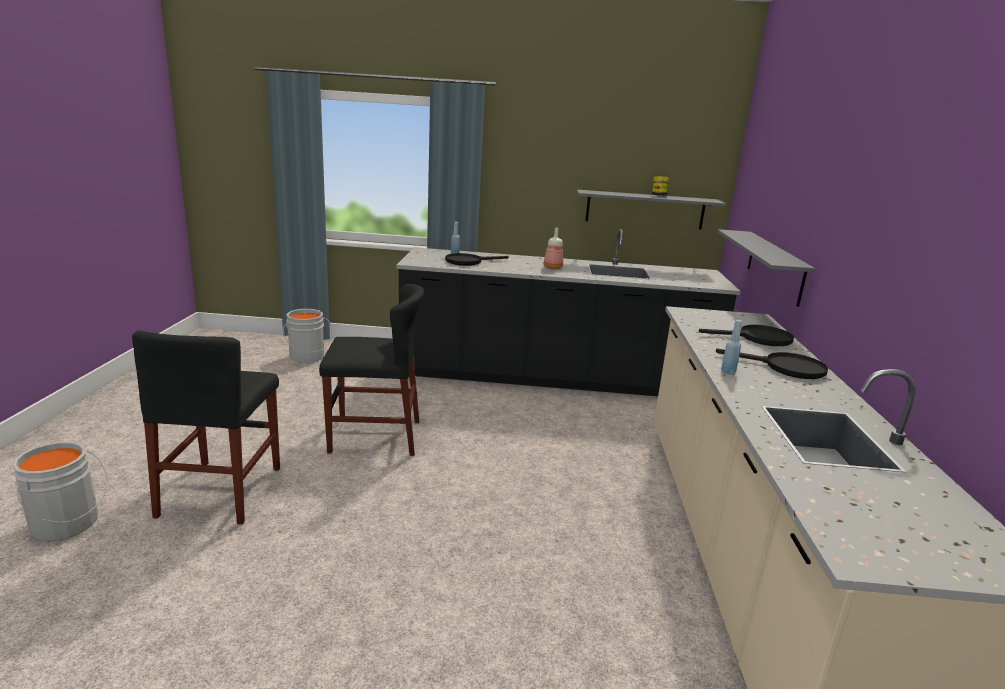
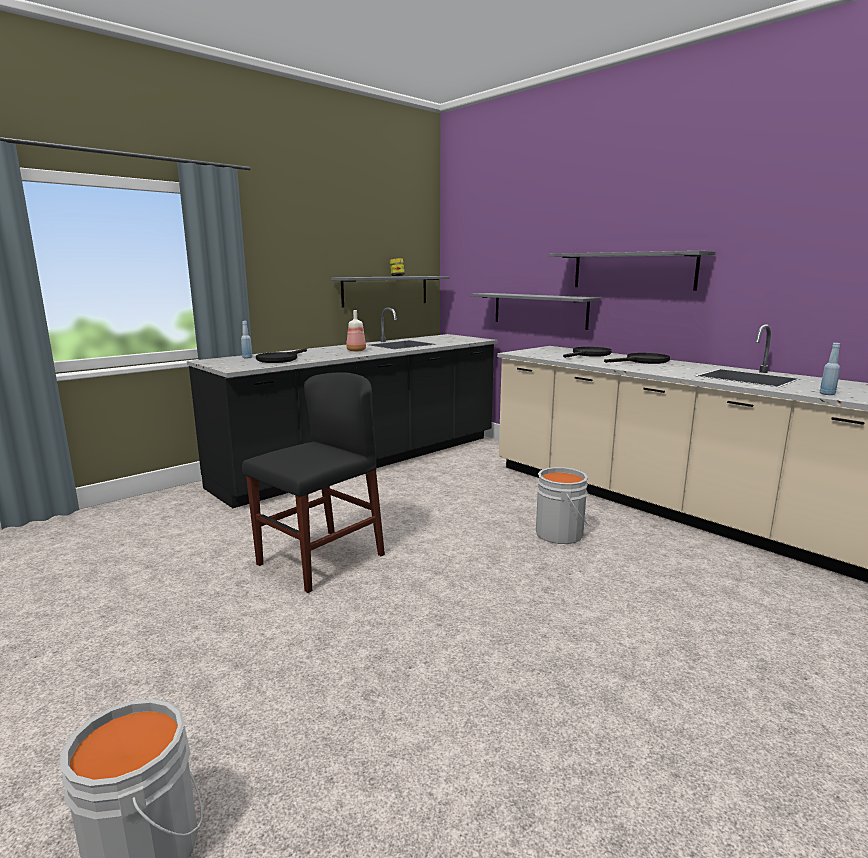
camera: 45 degrees left, 5 degrees down
(221, 491) = (276, 681): black chair -> none
(307, 357) = (84, 536): grey bucket -> grey bucket (562, 534)
(728, 372) = (635, 368): blue bottle -> blue bottle (827, 394)
(844, 241) = (632, 270): none -> grey shelf

